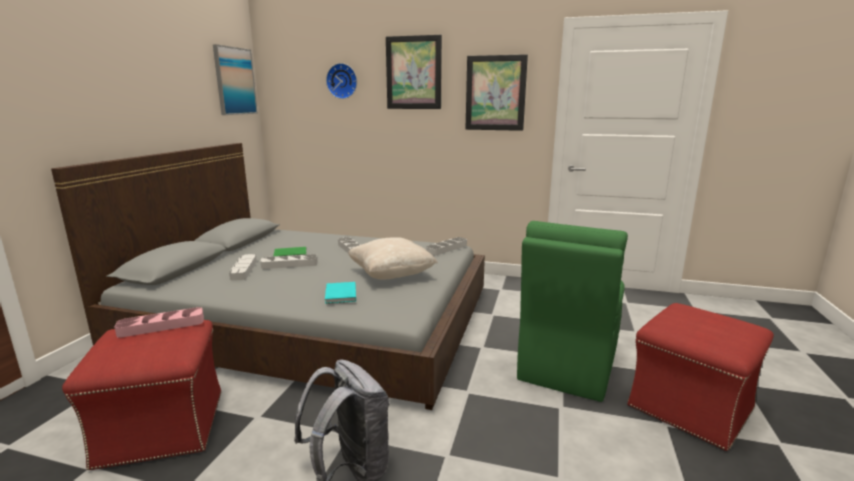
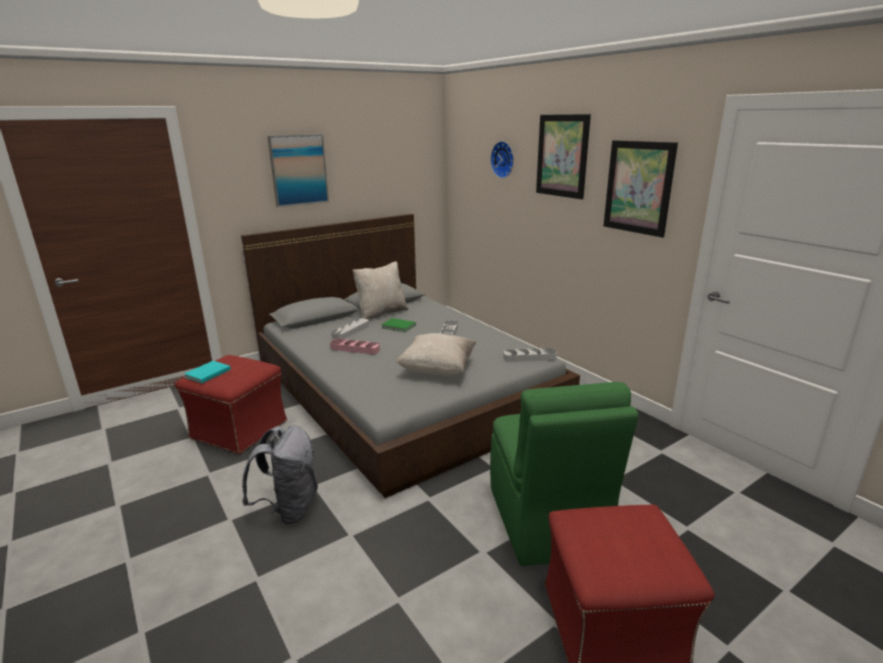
camera: 40 degrees right, 5 degrees up
(161, 326) = (247, 362): pink tray -> pink tray (355, 349)
(234, 81) = (417, 156): picture -> picture (298, 170)
(250, 249) = (381, 313): none -> beige pillow
(289, 264) = (383, 336): grey tray -> none
(340, 295) = (372, 375): turquoise book -> turquoise book (206, 373)
(566, 366) = (546, 522): green chair -> green chair turned 75 degrees counterclockwise

